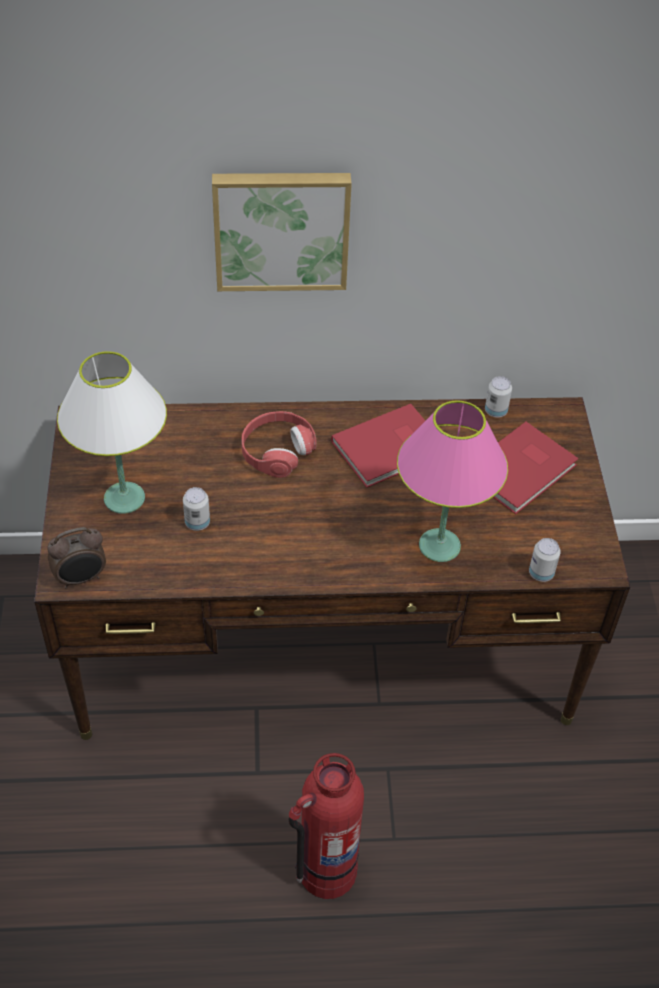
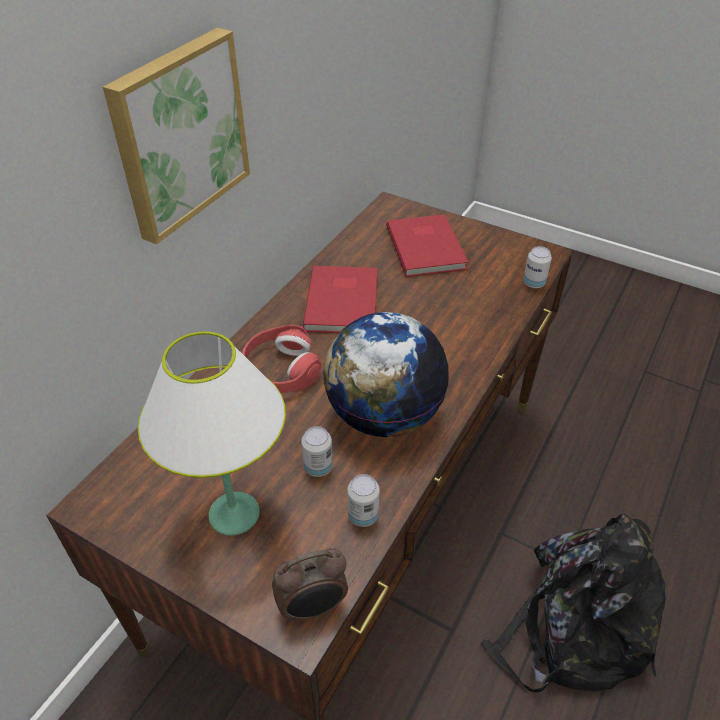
camera: 55 degrees left, 5 degrees down
(81, 578) = (313, 607): alarm clock -> alarm clock turned 60 degrees clockwise
(279, 537) = (383, 415): none -> globe
(325, 871) = (573, 628): fire extinguisher -> black backpack
(440, 545) = (468, 321): pink table lamp -> none
(495, 411) = (358, 233): can -> can (363, 515)

